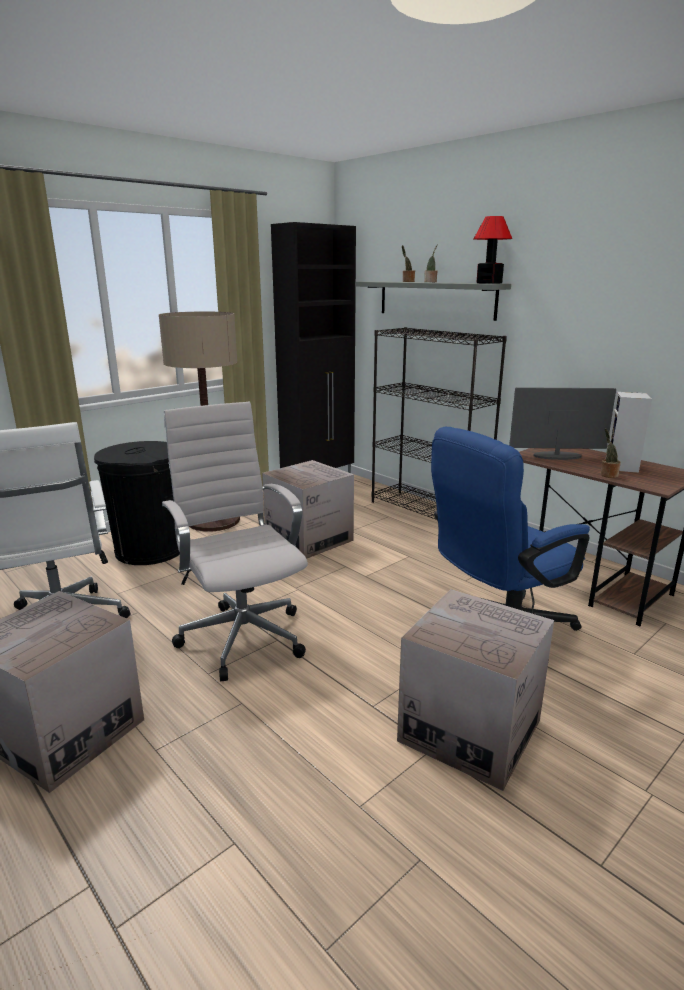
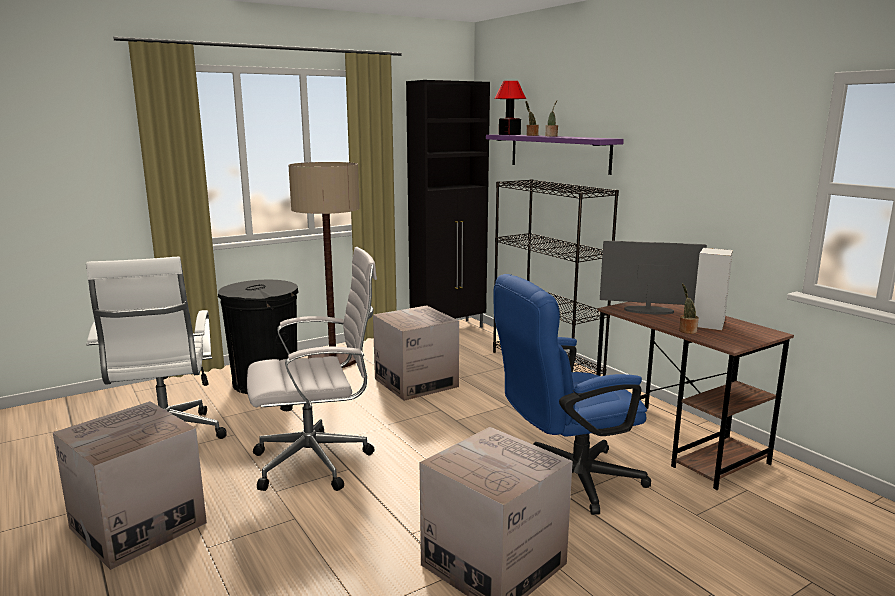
camera: 10 degrees right, 5 degrees down
(241, 635) = (318, 462): white office chair -> white office chair turned 90 degrees clockwise
(435, 299) = (558, 152): grey shelf -> purple shelf
(488, 283) = (600, 138): table lamp -> table lamp (509, 134)

